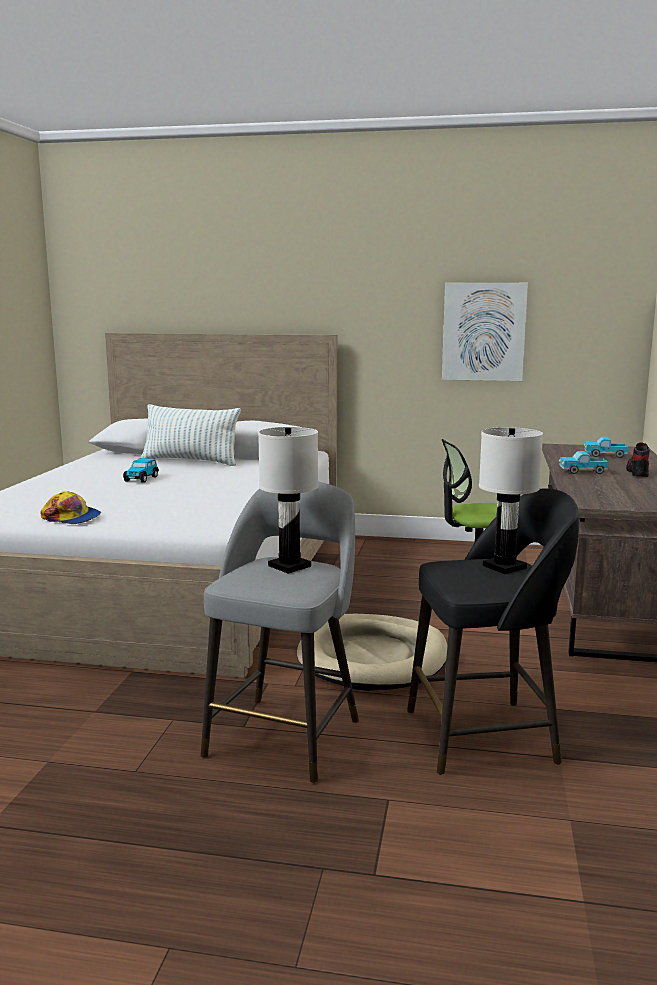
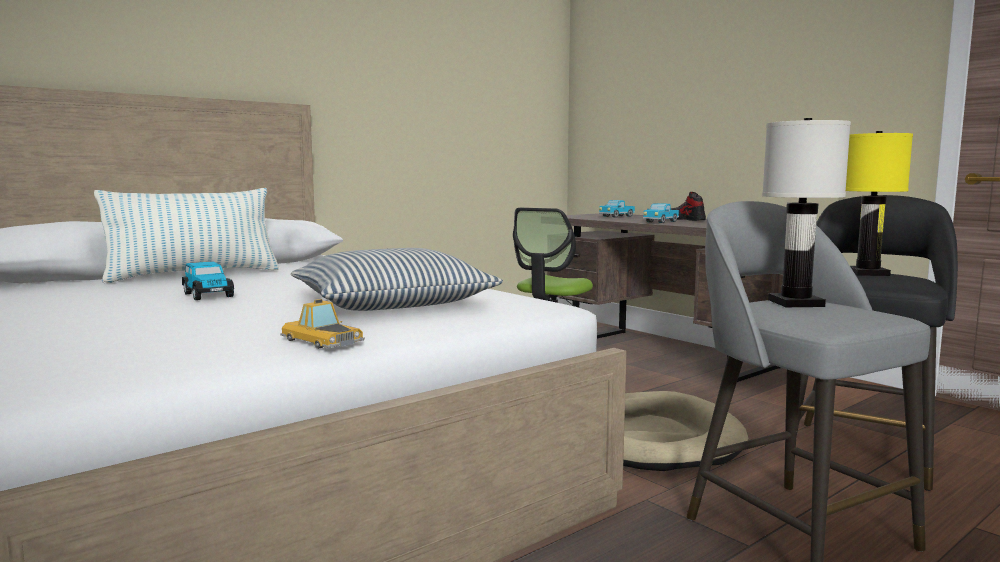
camera: 50 degrees left, 5 degrees down
(72, 518) = (321, 340): cap -> toy car
(173, 505) = (391, 303): none -> pillow
(483, 332) = (450, 111): picture -> none
(503, 567) = (867, 273): white table lamp -> yellow table lamp

